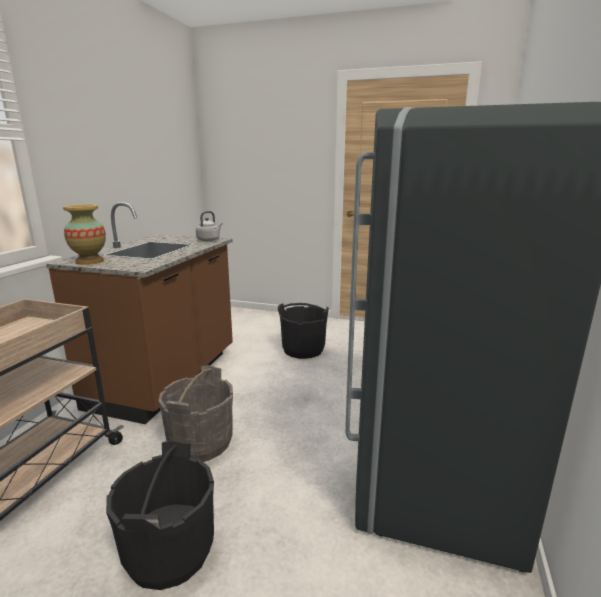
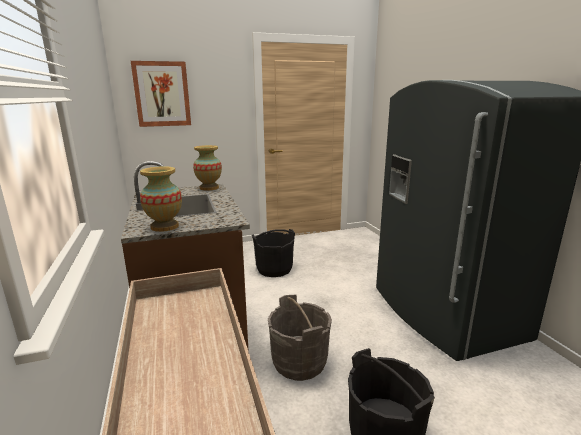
camera: 35 degrees left, 0 degrees up
(209, 240) = (209, 188): grey kettle -> vase
(240, 144) = (162, 94): none -> picture

